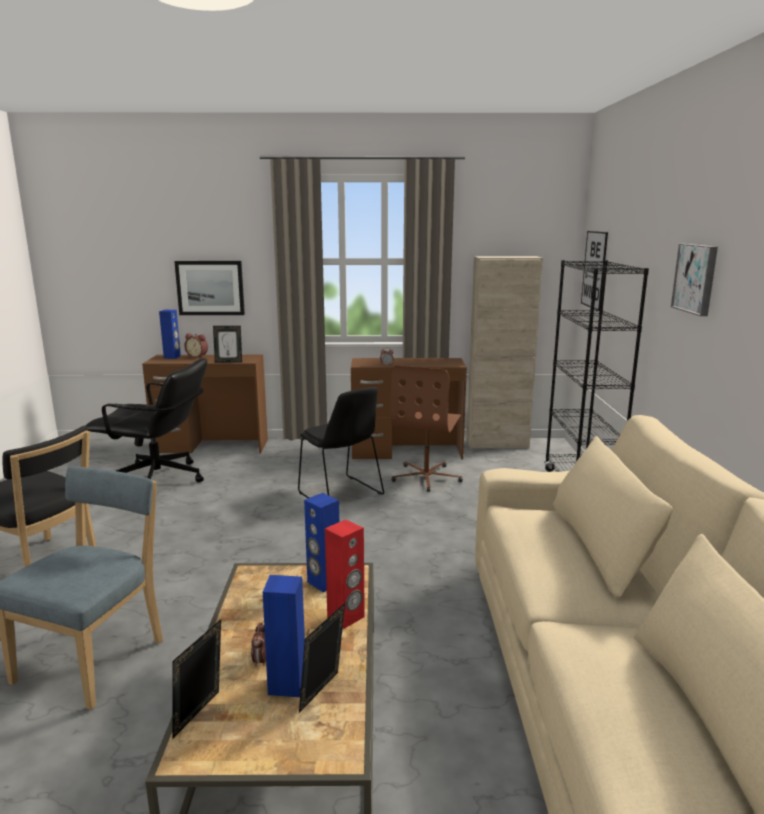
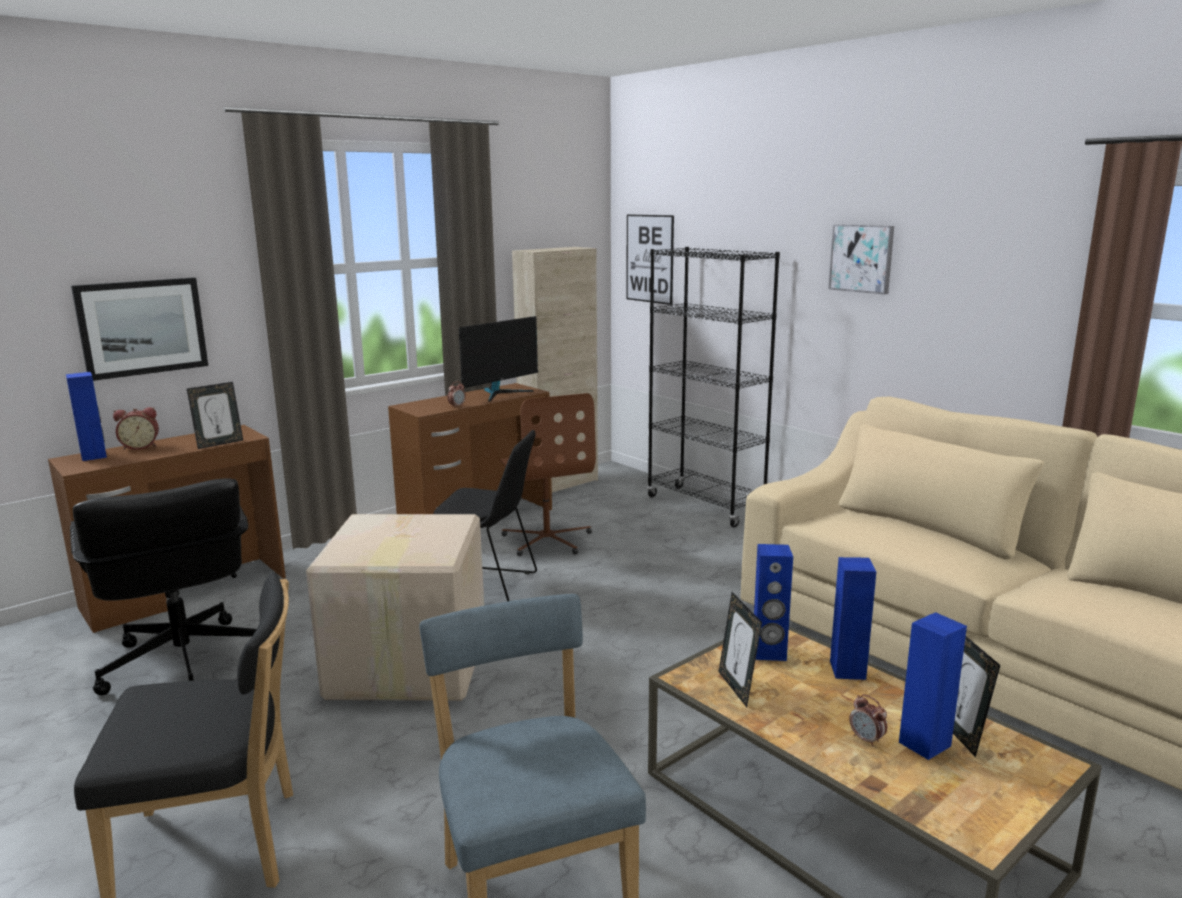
camera: 40 degrees left, 0 degrees up
(158, 480) = (183, 663): black office chair -> black office chair turned 90 degrees clockwise
(201, 716) = (923, 807): picture frame -> picture frame (737, 688)
(236, 519) = (406, 665): none -> cardboard box
(346, 617) = (848, 670): red speaker -> blue speaker
(432, 362) = (500, 393): none -> monitor

